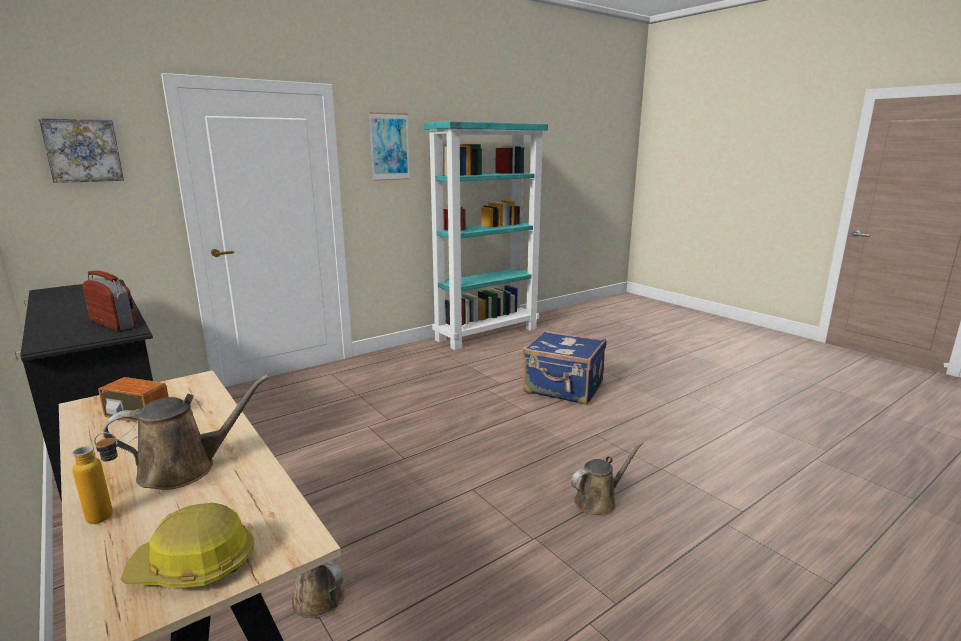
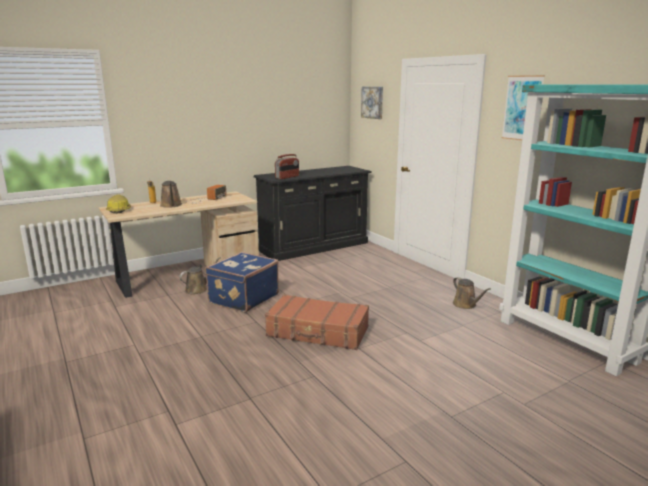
camera: 95 degrees right, 0 degrees up
(496, 437) = (318, 332): none -> brown suitcase
(563, 389) = (412, 372): blue suitcase -> blue suitcase (242, 298)
(598, 501) = (222, 362): brown watering can -> brown watering can (466, 305)

